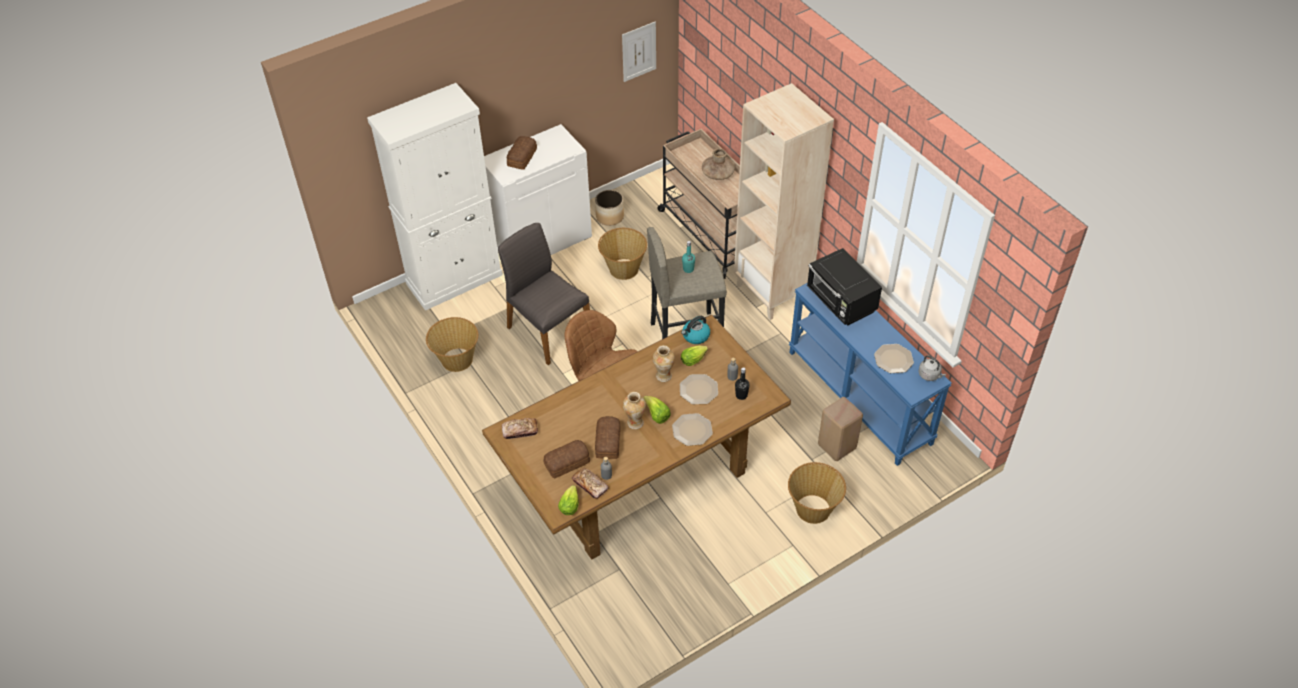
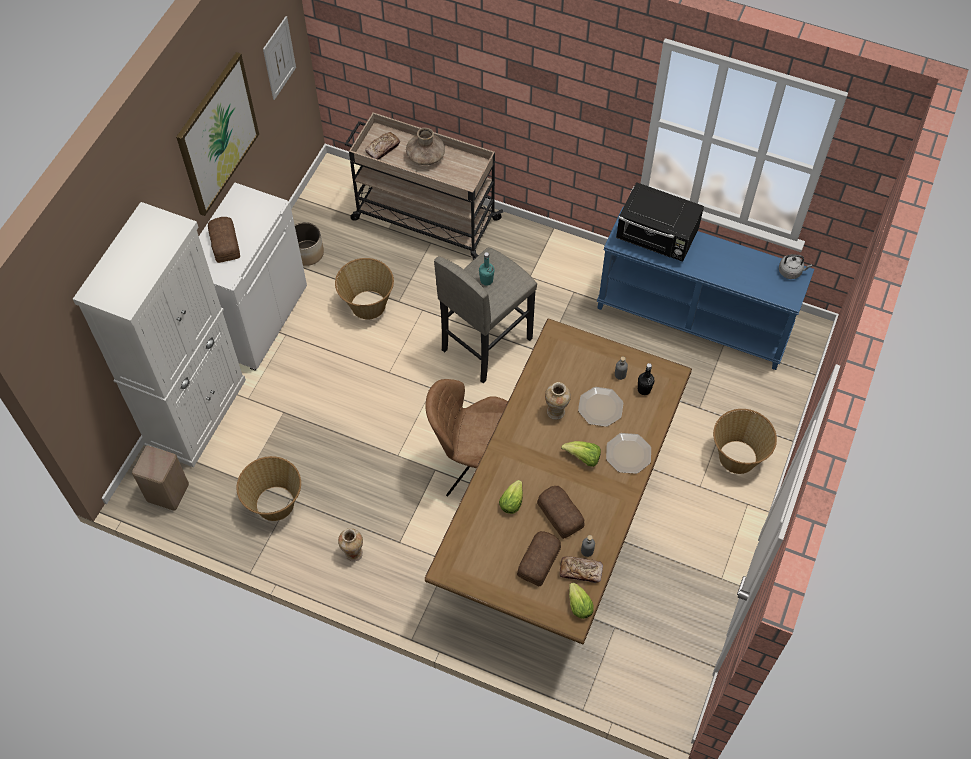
camera: 35 degrees left, 10 degrees up
(520, 431) = (464, 555): bread -> bread (383, 148)
(548, 330) = (344, 416): grey chair -> none
(553, 76) = (217, 134): none -> picture
(634, 422) = (568, 478): vase -> vase (353, 553)
(694, 359) = (571, 376): lettuce -> lettuce (512, 500)
(695, 336) = (551, 350): kettle -> none
(772, 293) = (534, 253): beige bookcase -> none
(835, 446) = (710, 382): beige stool -> beige stool (166, 493)
(893, 359) = (747, 273): plate -> none

